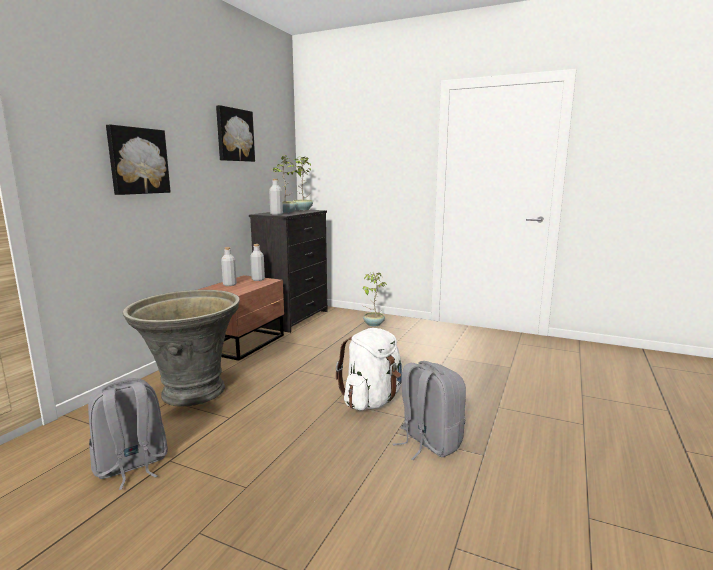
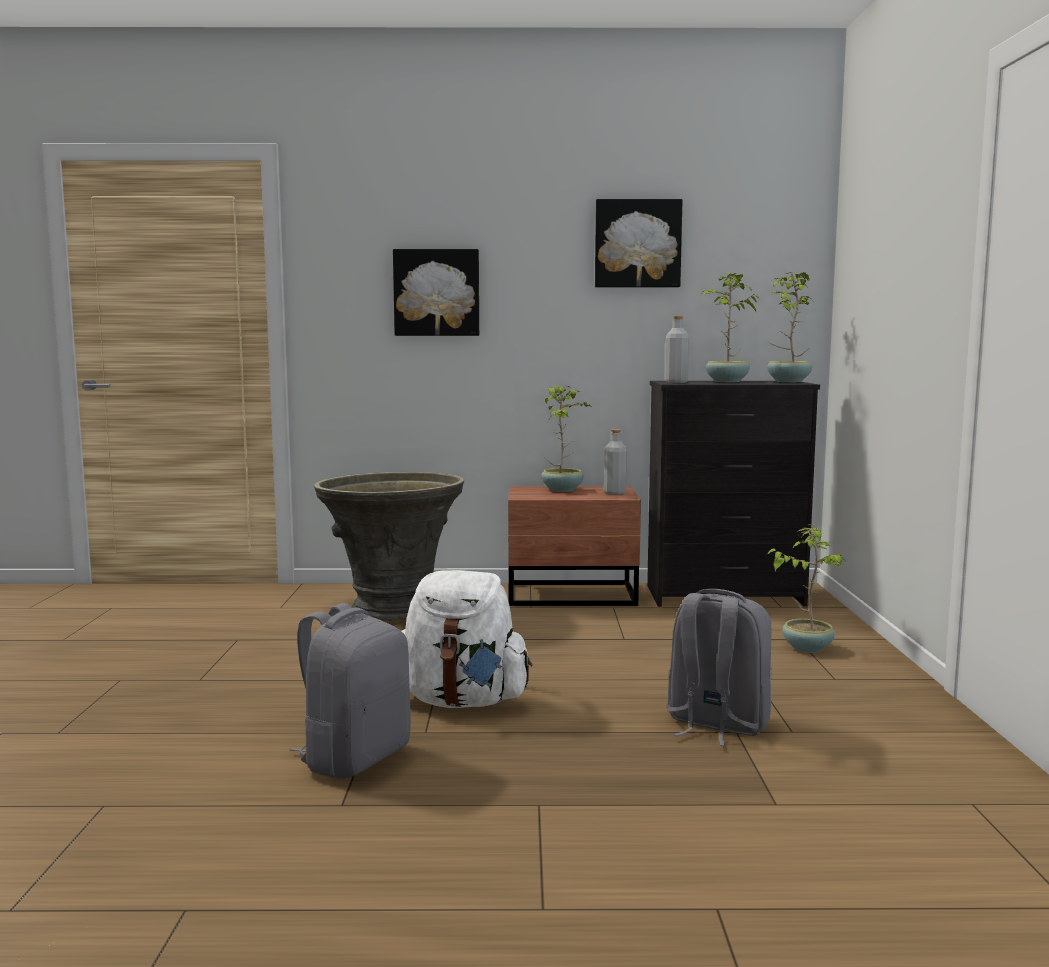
camera: 65 degrees right, 5 degrees down
(131, 466) = (221, 629): grey backpack -> grey backpack (716, 724)
(229, 284) = (563, 489): grey bottle -> potted plant

